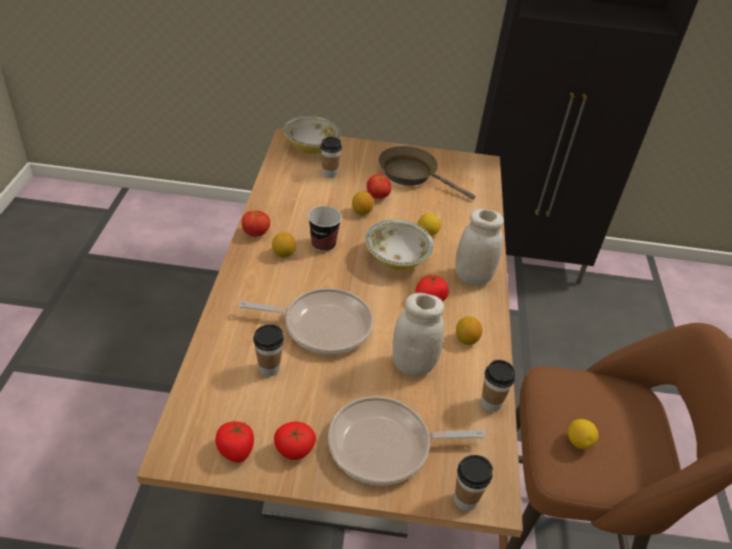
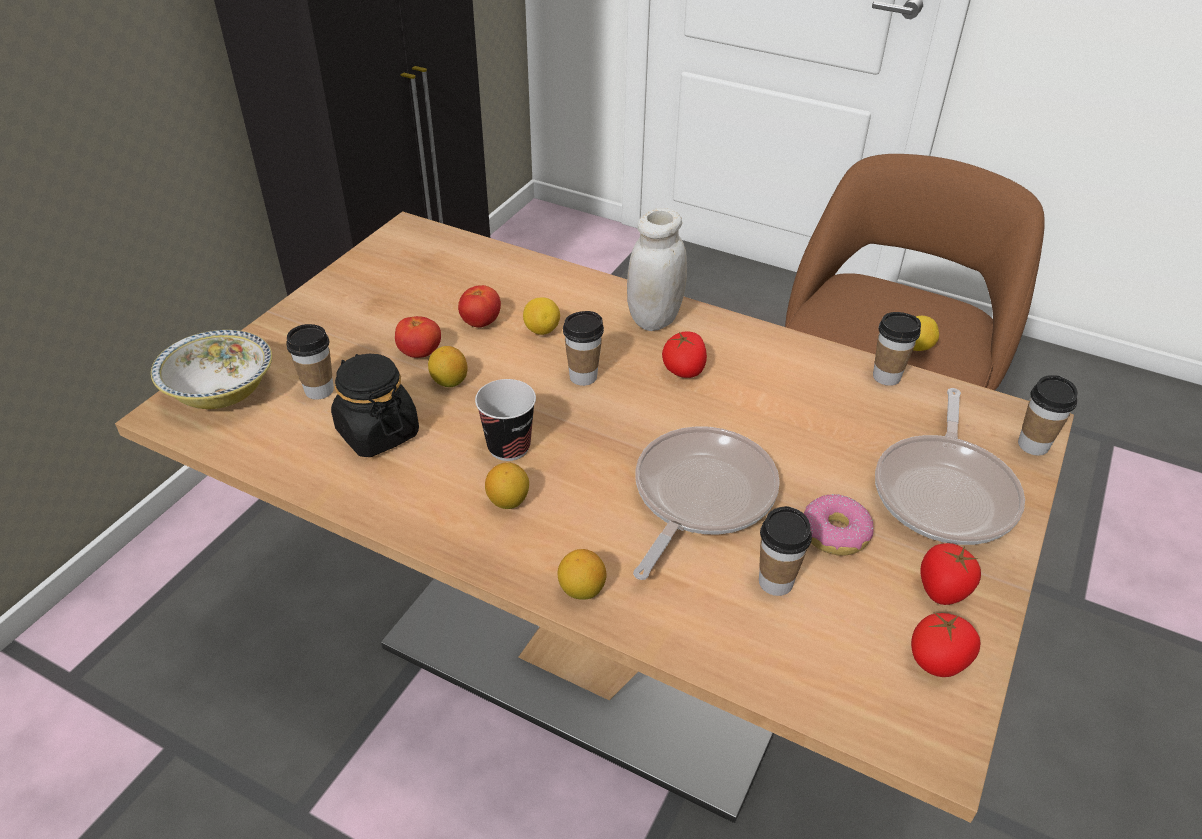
camera: 65 degrees left, 0 degrees up
(256, 233) = (432, 525): tomato -> tomato (481, 322)
(310, 199) = (377, 432): none -> black jar
(319, 391) = (835, 534): none -> donut
(397, 259) = (583, 377): bowl -> cup
(412, 175) = (389, 303): brown frying pan -> none
(413, 365) = (806, 424): white jar -> none
(466, 339) = (772, 362): lemon -> lemon (582, 590)

